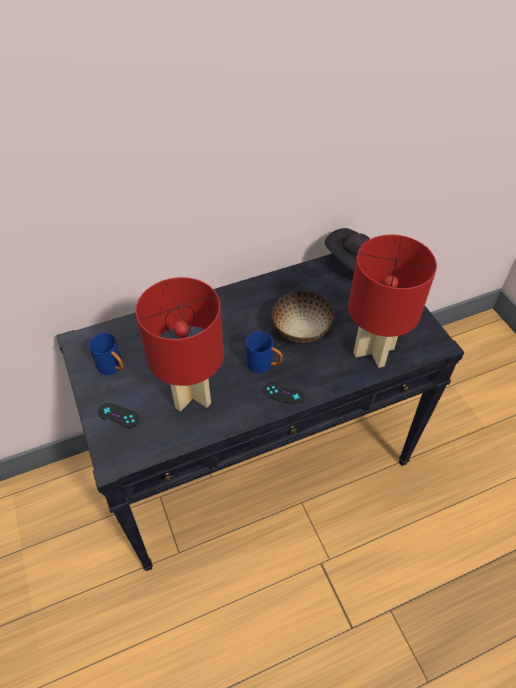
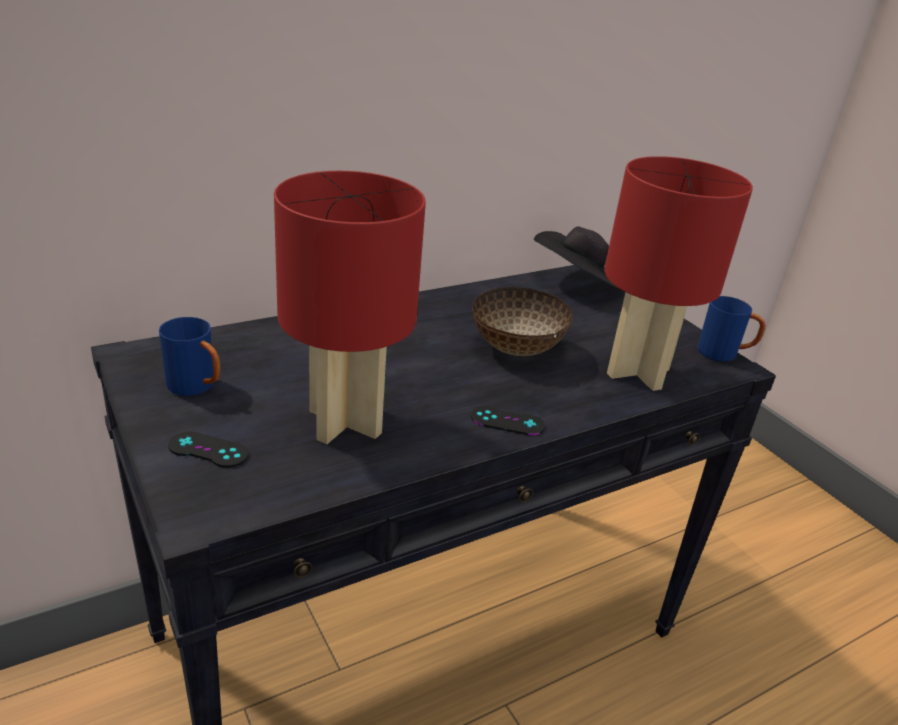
camera: 10 degrees left, 20 degrees down
(264, 365) = (466, 386): blue mug -> blue mug (724, 354)

